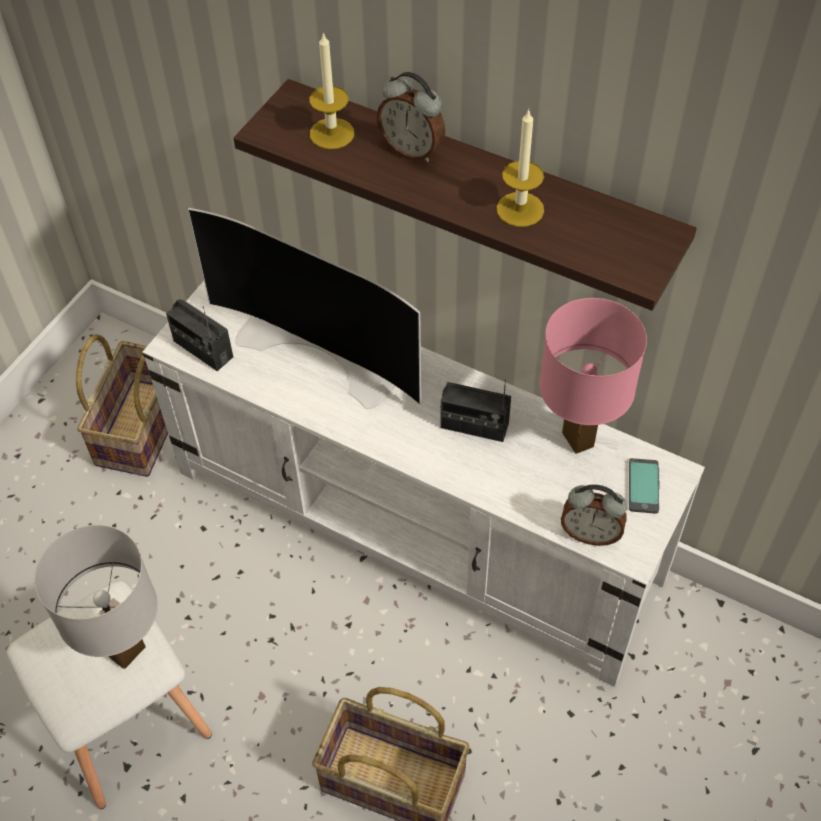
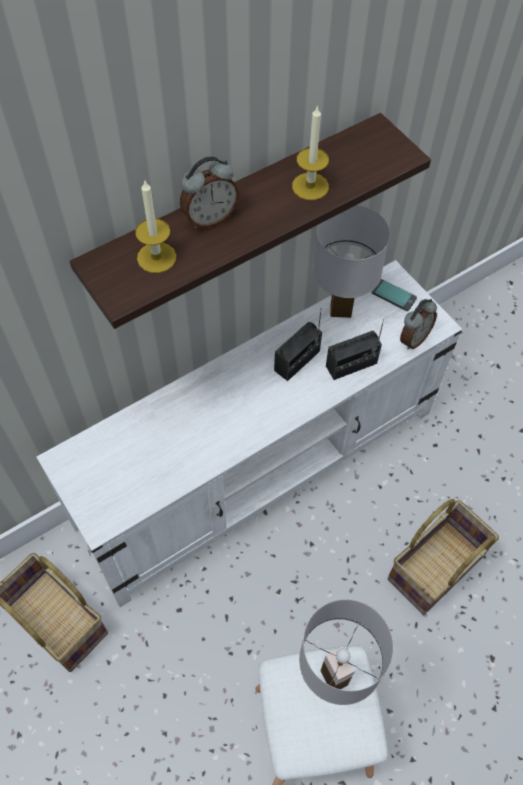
camera: 65 degrees left, 5 degrees up
(203, 349) = (119, 504): radio -> radio (351, 365)
(323, 350) = (174, 422): television -> none
(576, 439) = (340, 311): pink table lamp -> white table lamp

